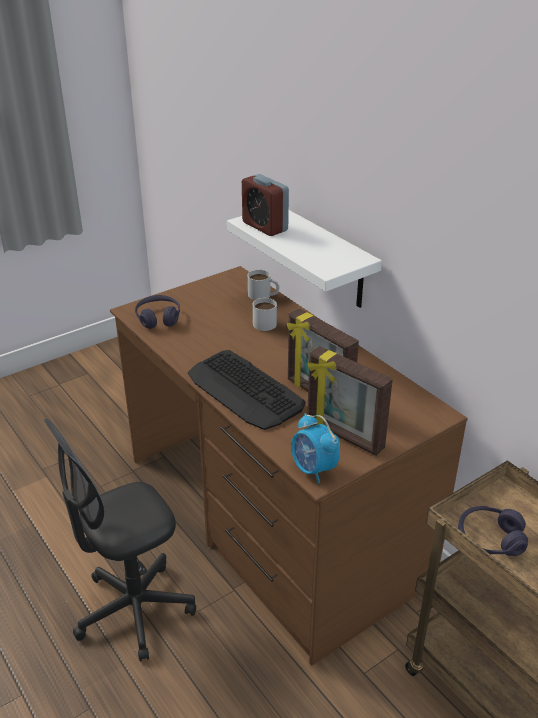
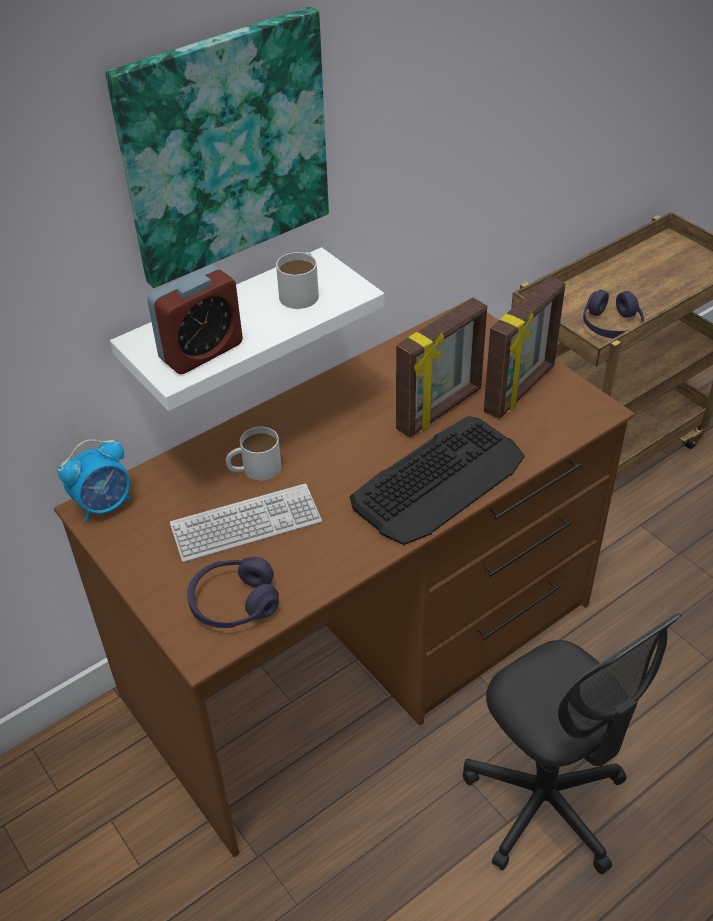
camera: 90 degrees left, 10 degrees up
(216, 320) = (246, 524): none -> keyboard
(263, 295) = (170, 471): white mug -> white mug (302, 292)
(313, 469) = (587, 414): alarm clock -> alarm clock (105, 505)
(342, 142) = (224, 147): none -> picture

